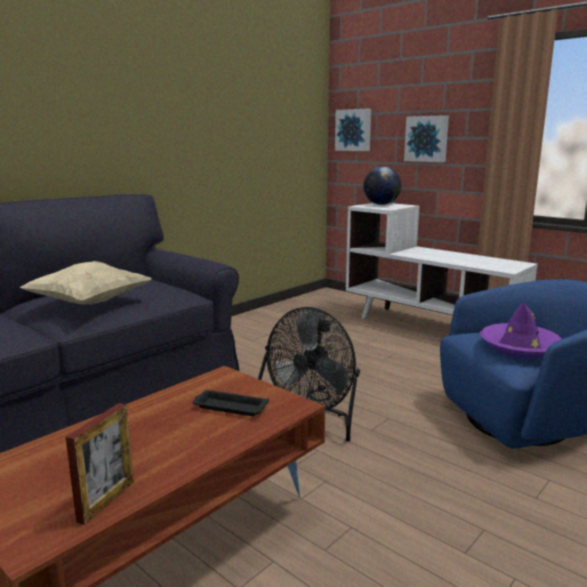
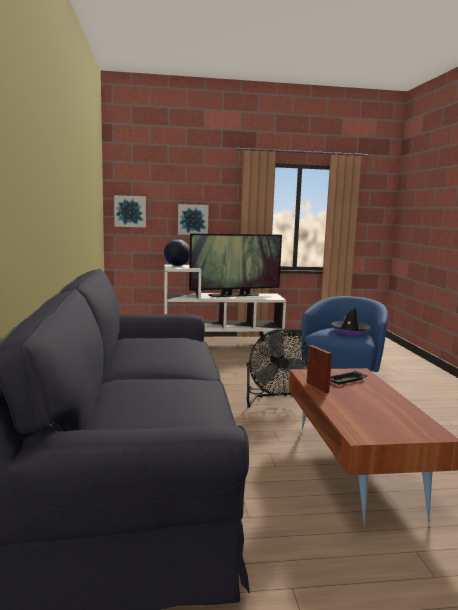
camera: 50 degrees left, 5 degrees down
(89, 303) = (175, 355): beige pillow -> none
(106, 501) = (414, 417): picture frame -> picture frame (317, 387)
(454, 256) = (235, 295): none -> television
(519, 347) = (350, 331): purple hat -> black hat

